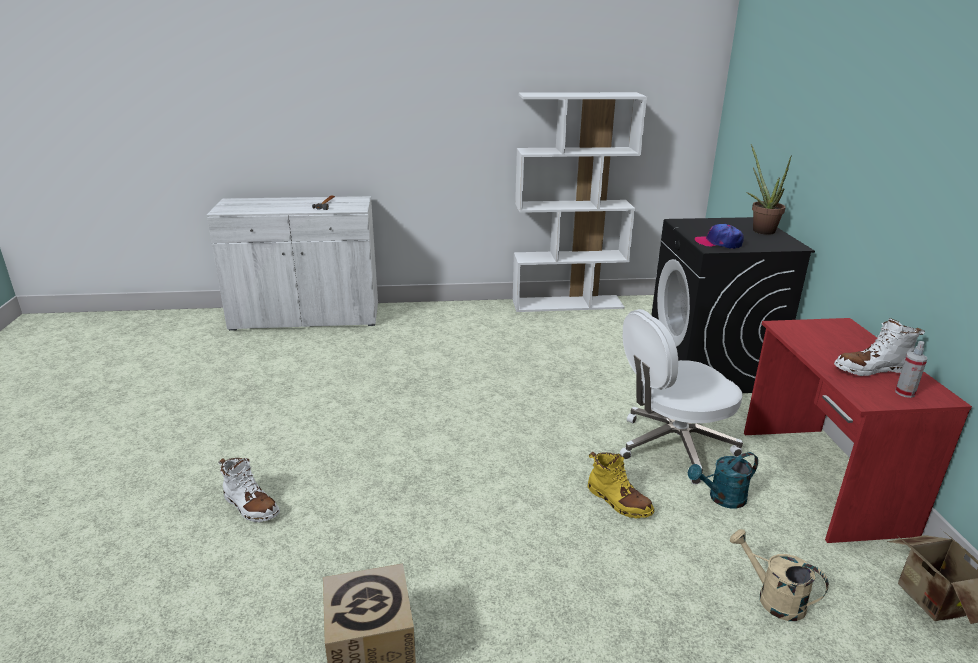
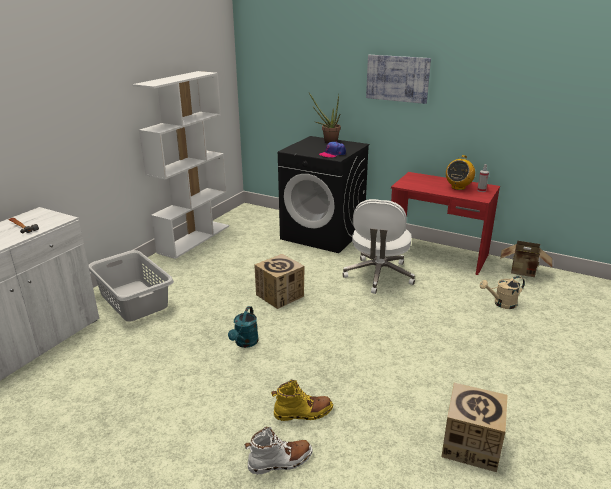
camera: 55 degrees left, 0 degrees up
(422, 326) = (134, 300): none -> grey laundry basket
(528, 394) = (280, 295): none -> cardboard box
(618, 501) = (407, 311): yellow boot -> yellow boot (303, 413)
(722, 498) = (429, 283): turquoise watering can -> turquoise watering can (245, 343)
(872, 370) = (458, 187): white boot -> radio
(874, 143) = (397, 78): none -> picture

